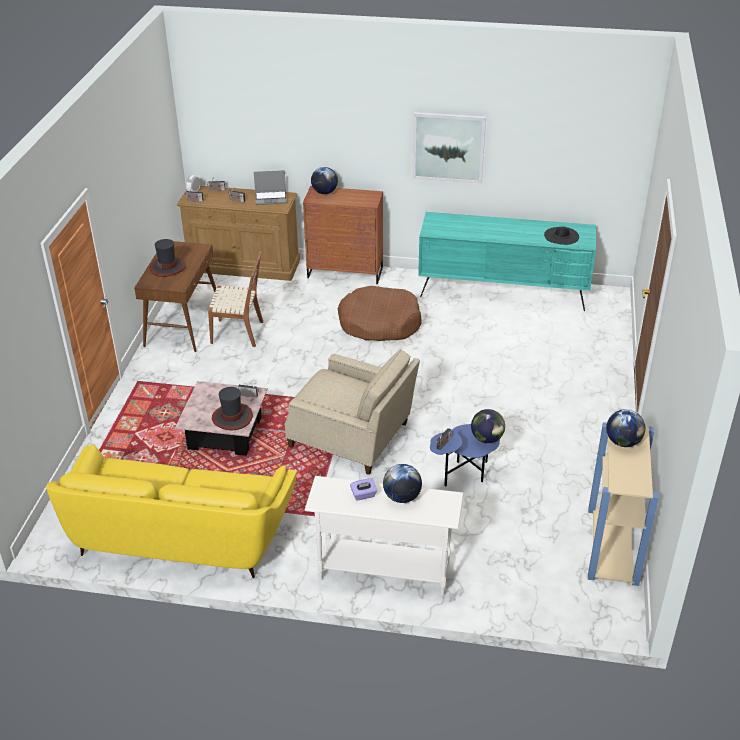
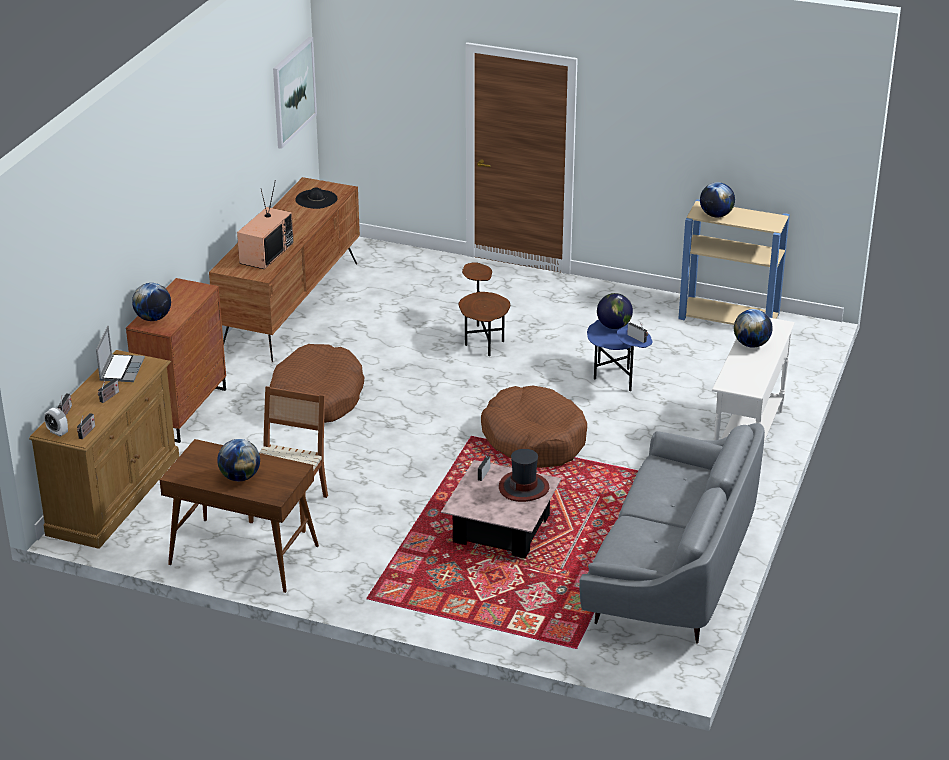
camera: 80 degrees left, 5 degrees down
(168, 267) = (240, 477): hat -> globe
(180, 533) = (672, 568): yellow sofa -> grey sofa
(352, 436) = (534, 439): beige armchair -> brown dog bed
(363, 495) = (746, 364): purple tissue box -> none
(448, 147) = (208, 176): picture -> picture (293, 91)
(464, 228) = (266, 252): none -> television
(497, 390) = (482, 338): none -> brown side table
(503, 292) = (291, 306): turquoise tv stand -> brown tv stand

